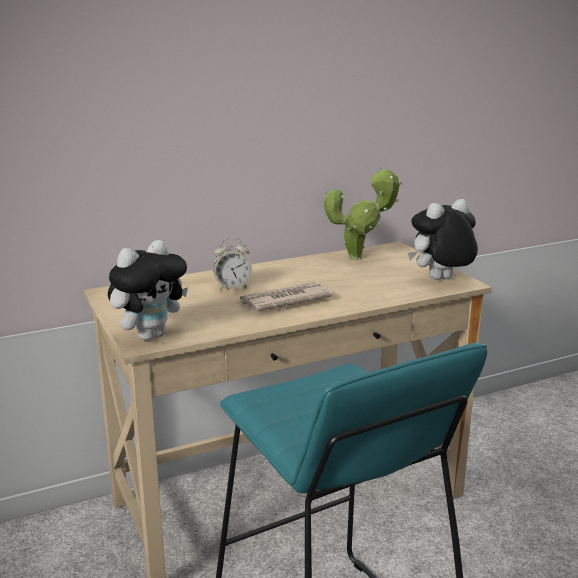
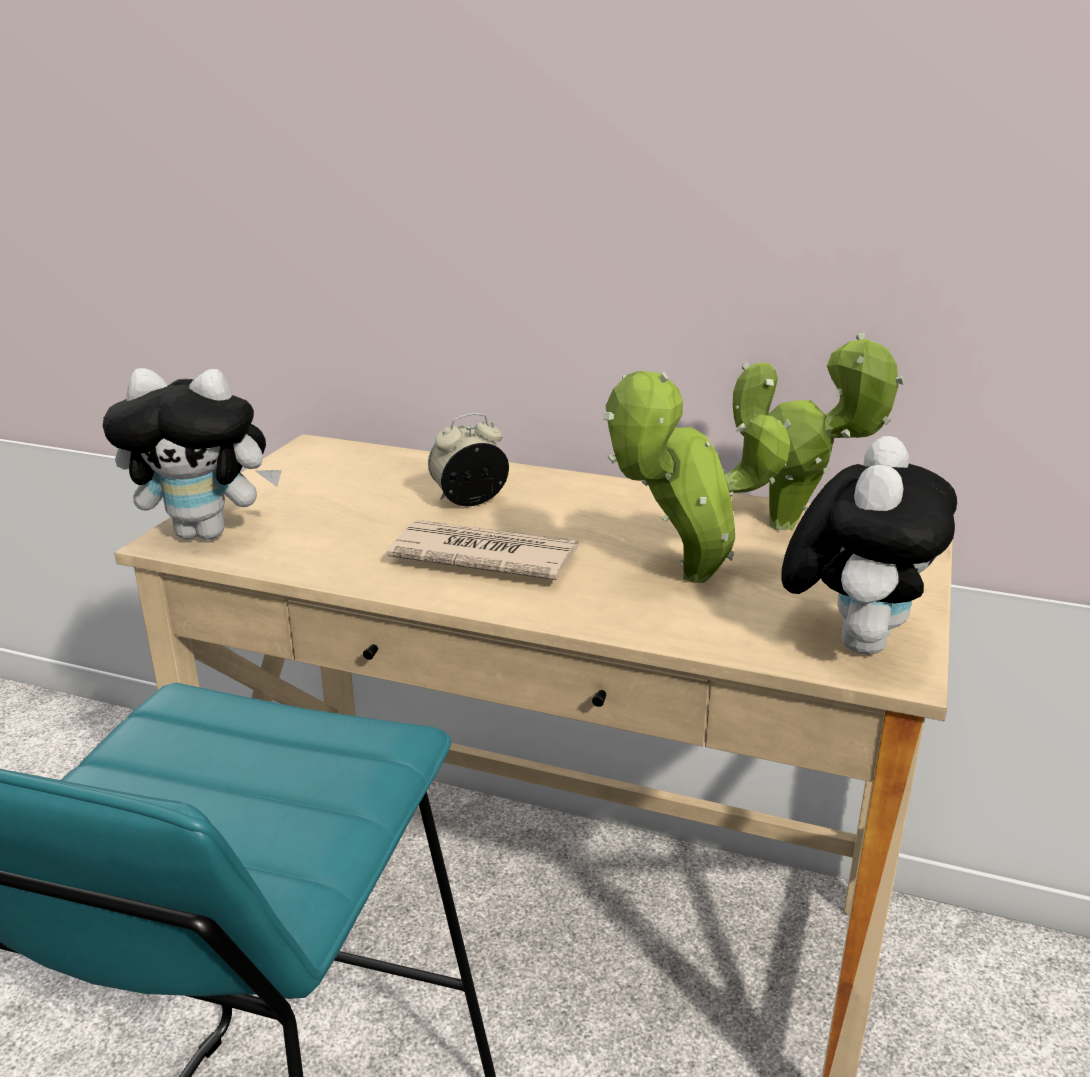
camera: 45 degrees right, 5 degrees up
(232, 287) = (470, 501): alarm clock -> alarm clock turned 120 degrees clockwise
(363, 283) = (686, 579): none -> potted plant
(441, 280) = (853, 640): plush toy -> plush toy turned 90 degrees clockwise

